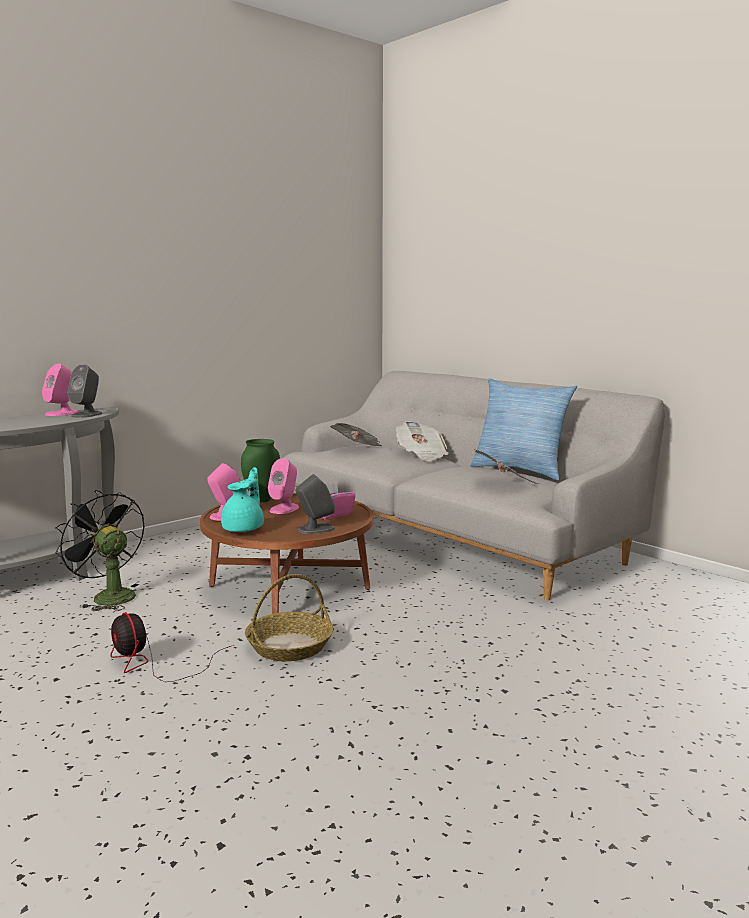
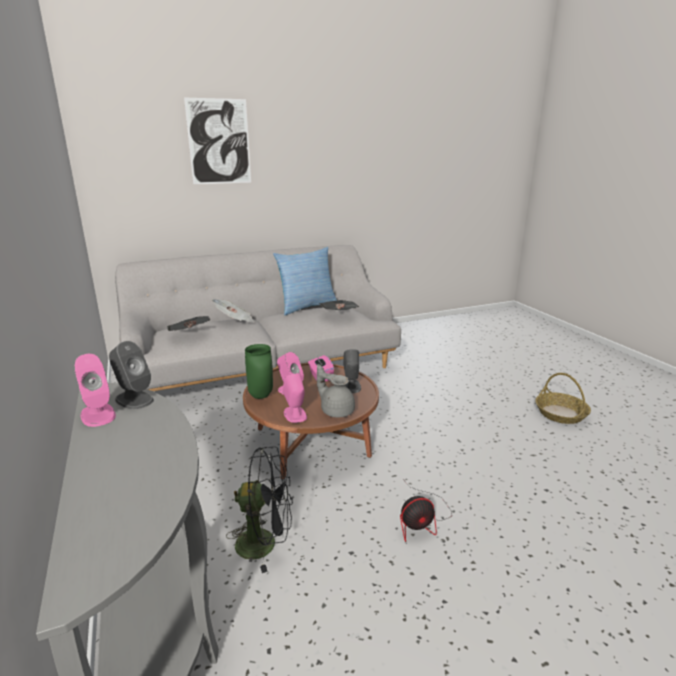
camera: 70 degrees left, 10 degrees up
(107, 596) = (265, 543): black fan -> black fan turned 150 degrees counterclockwise
(244, 528) = (336, 410): turquoise teapot -> grey teapot
(289, 646) = (413, 457): basket -> basket (561, 414)
(502, 232) = (219, 142): none -> picture

